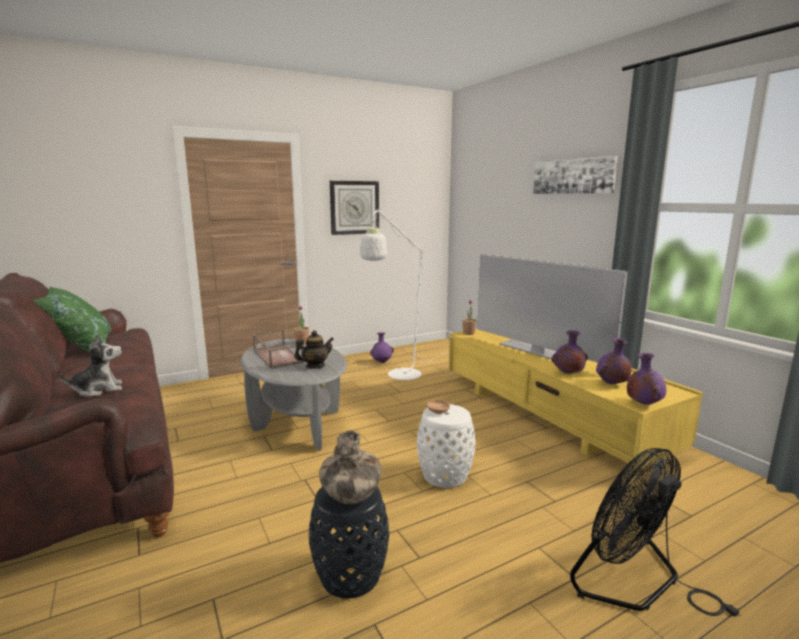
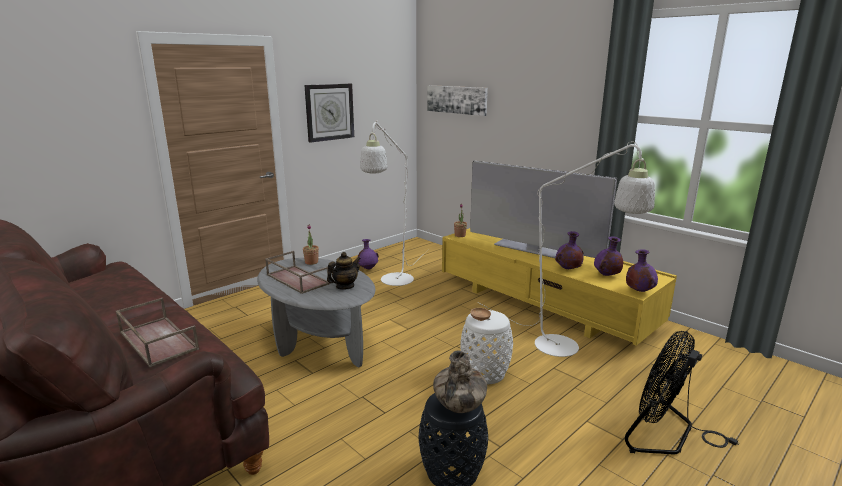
camera: 15 degrees left, 5 degrees up
(81, 348) = (79, 294): green pillow -> none
(98, 390) = (157, 340): plush toy -> brown tray
(551, 464) = (566, 350): none -> white floor lamp
(573, 176) = (553, 85): picture -> picture (457, 99)

